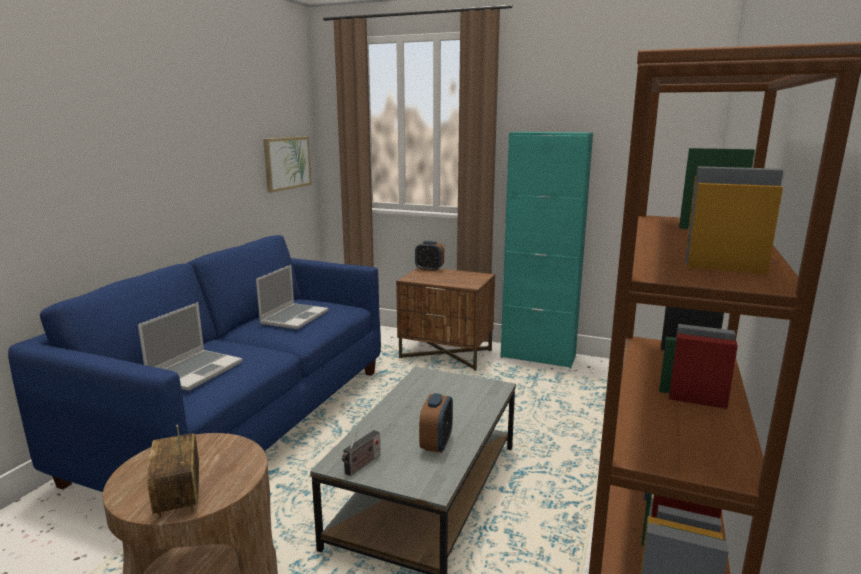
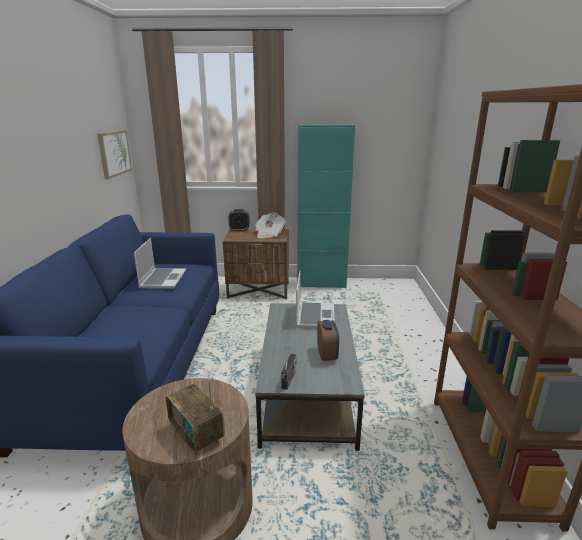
camera: 20 degrees left, 5 degrees up
(195, 371) = (118, 334): laptop -> laptop (314, 316)
(463, 278) = (269, 234): none -> newspaper

